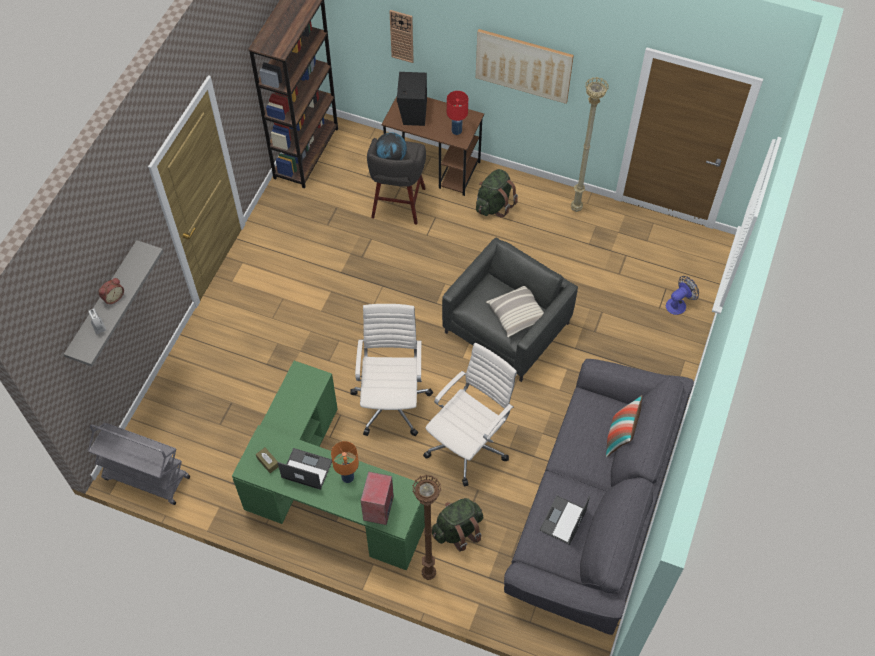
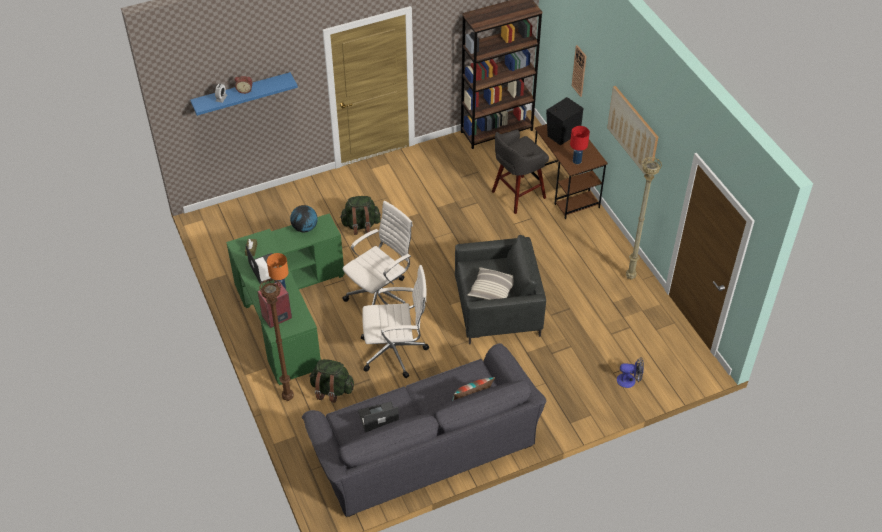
camera: 45 degrees right, 10 degrees down
(104, 303) = (242, 93): grey shelf -> blue shelf
(145, 478) = (209, 231): grey cart -> none
(391, 158) = (517, 150): globe -> globe (305, 228)
(494, 205) = (578, 237): green backpack -> green backpack (361, 225)

